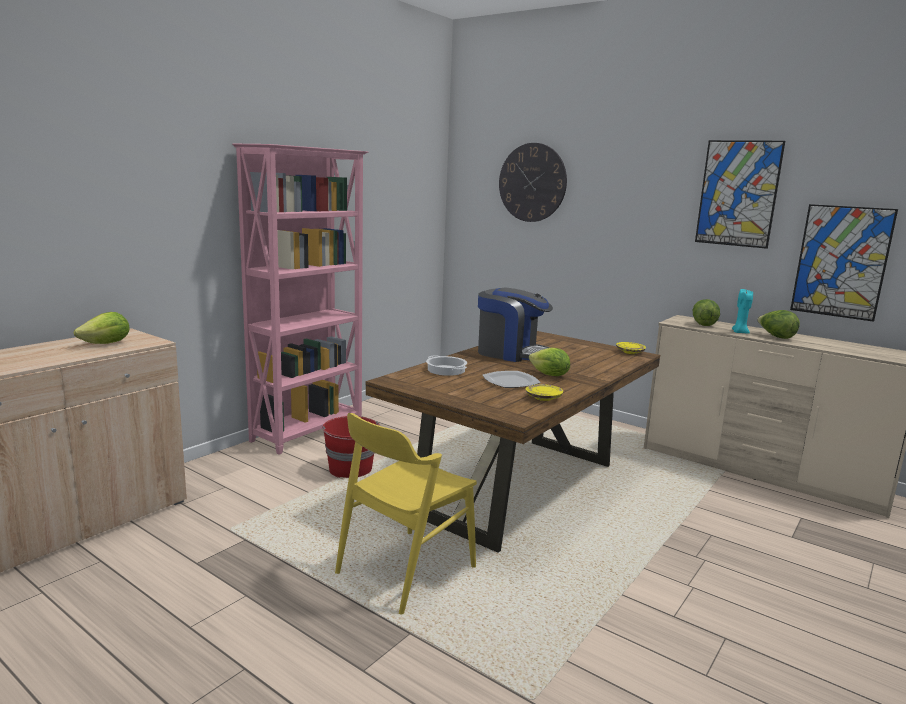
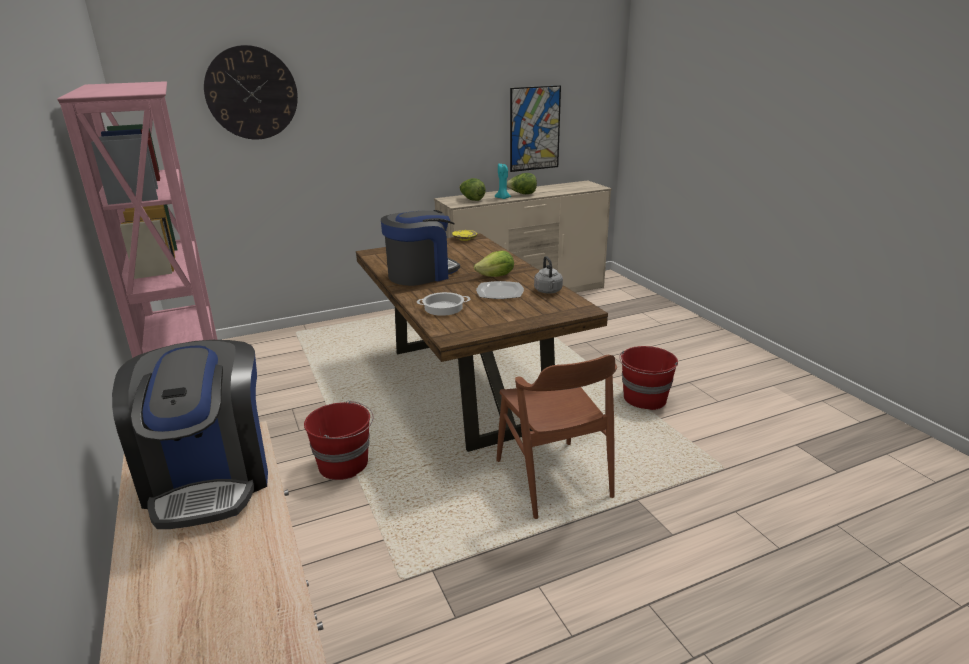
camera: 60 degrees left, 10 degrees up
(106, 344) = (210, 478): lettuce -> coffee machine
(405, 570) = (553, 479): yellow chair -> brown chair
(543, 398) = (548, 291): yellow plate -> grey kettle
(628, 604) = (644, 399): none -> red bucket
(738, 193) = (461, 84): picture -> none

